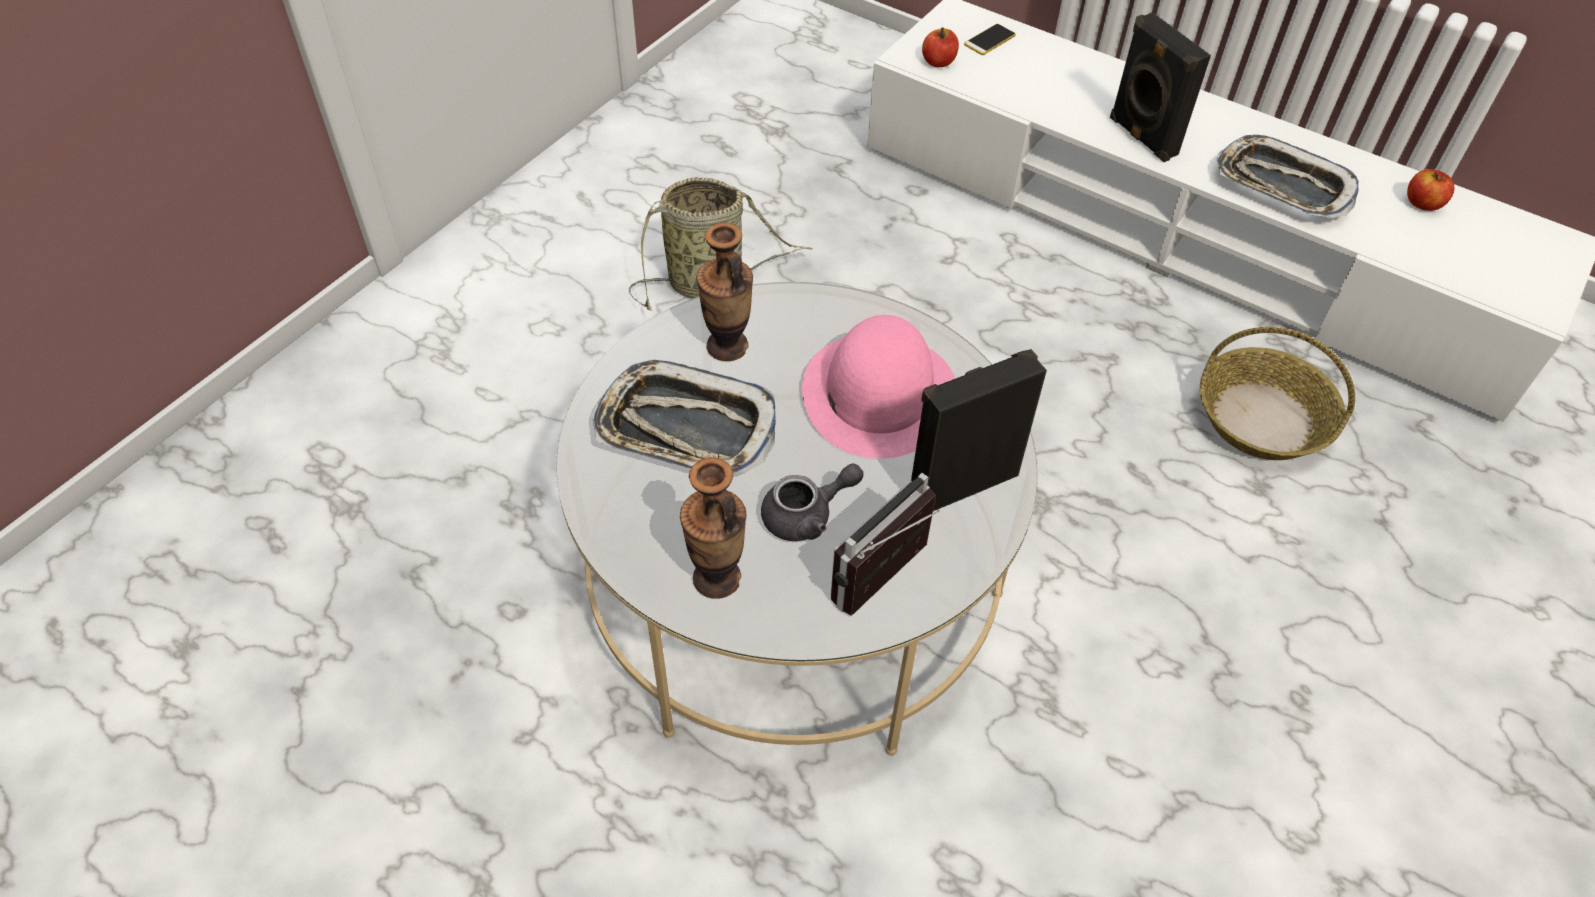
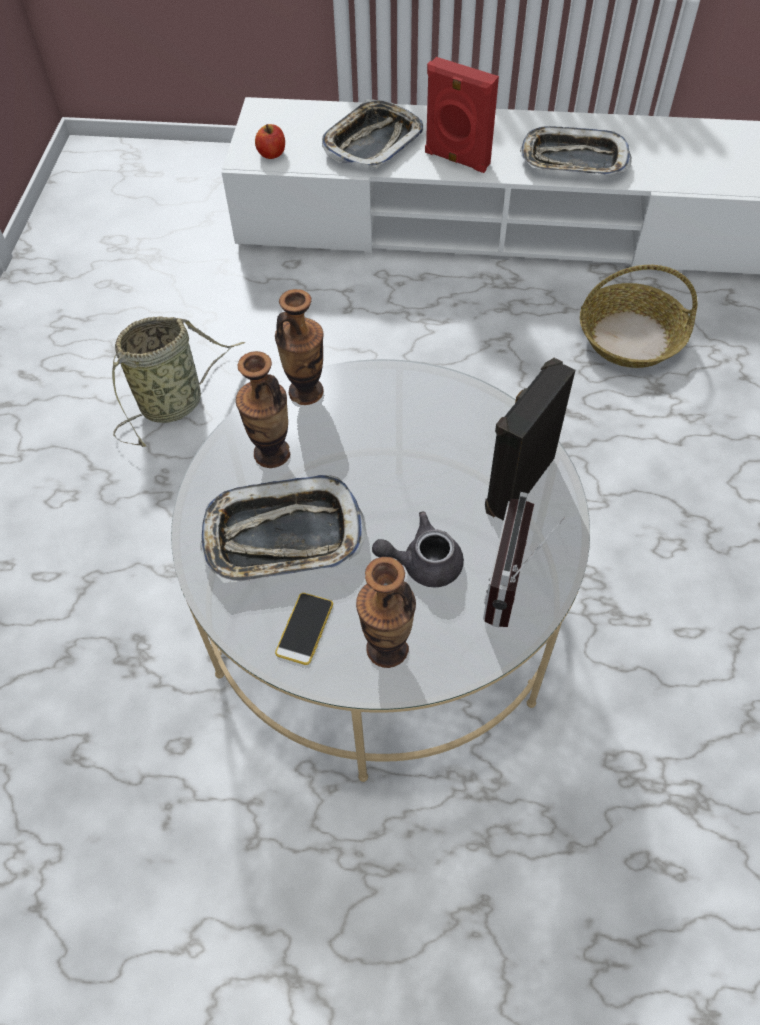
camera: 25 degrees left, 5 degrees up
(800, 302) = (306, 392): none -> vase
(807, 515) = (422, 563): grey teapot -> grey teapot turned 135 degrees counterclockwise
(878, 392) = (412, 439): pink hat -> none
(989, 40) = (300, 122): phone -> phone (304, 628)
(1057, 86) = (372, 141): none -> tray
(1141, 137) = (456, 160): black speaker -> red speaker
(1422, 203) = (670, 139): apple -> none

